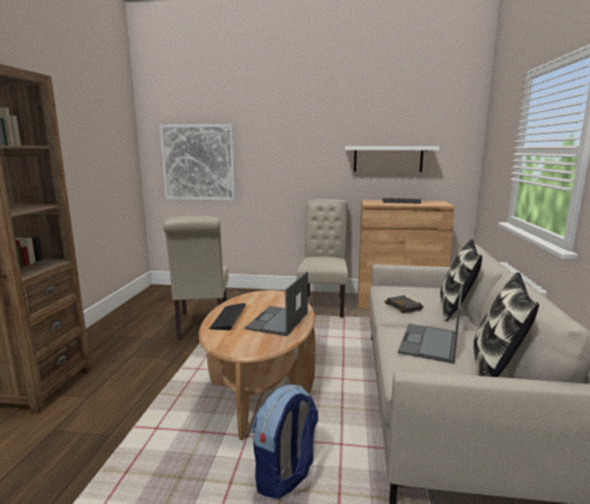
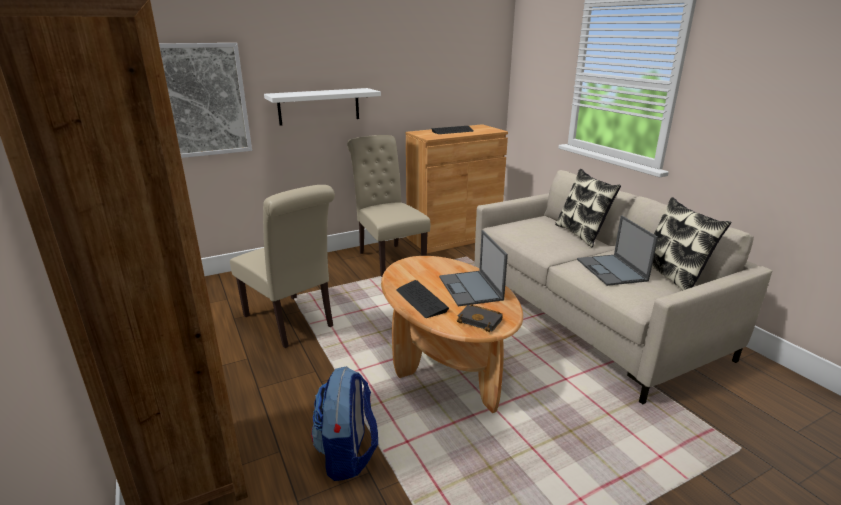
camera: 35 degrees left, 10 degrees up
(285, 476) = (560, 421): backpack -> backpack (347, 455)
(388, 159) = (428, 82): white shelf -> white shelf (319, 106)
(405, 307) = (548, 243): black book -> black book (481, 320)

